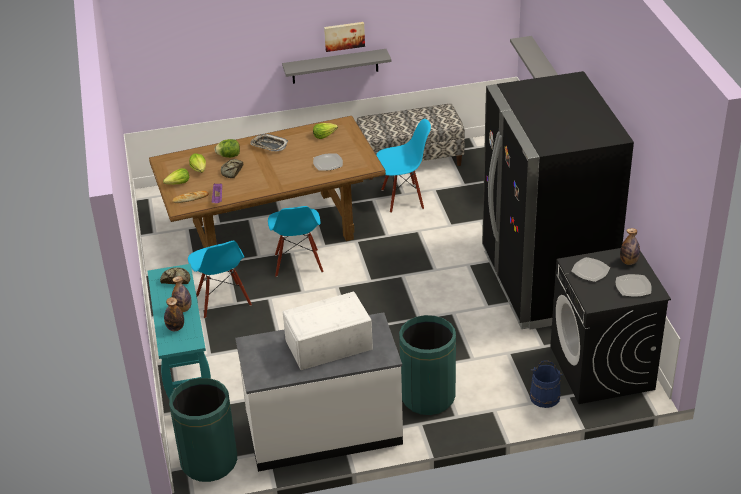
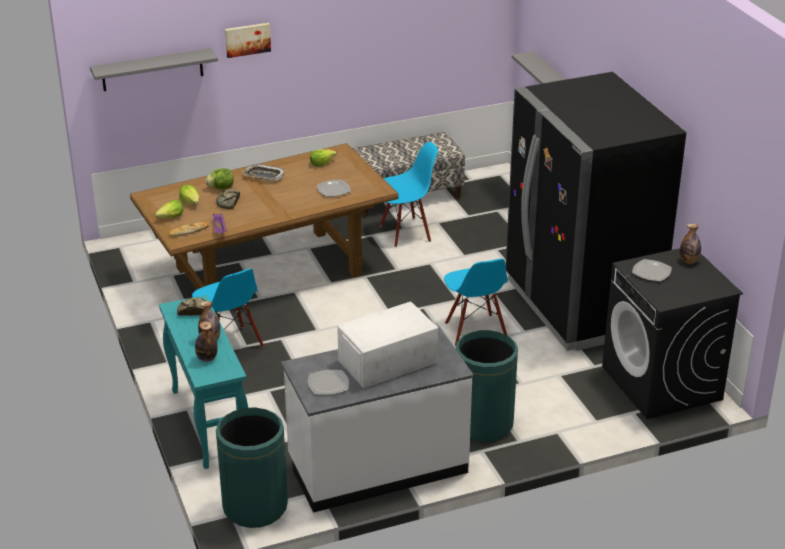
camera: 10 degrees left, 5 degrees down
(298, 263) = (305, 302): blue chair -> blue chair (475, 331)
(335, 66) = (323, 92): grey shelf -> grey shelf (152, 70)
(344, 36) = (334, 57): picture -> picture (247, 39)
(544, 397) = (609, 415): blue bucket -> none
(633, 287) = (701, 284): plate -> plate (328, 384)

